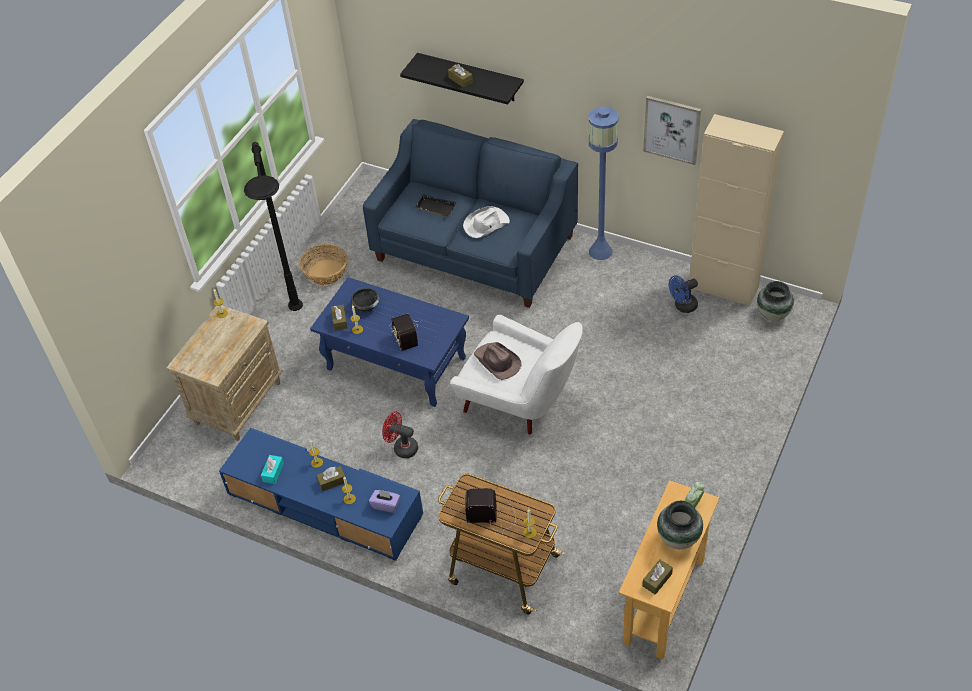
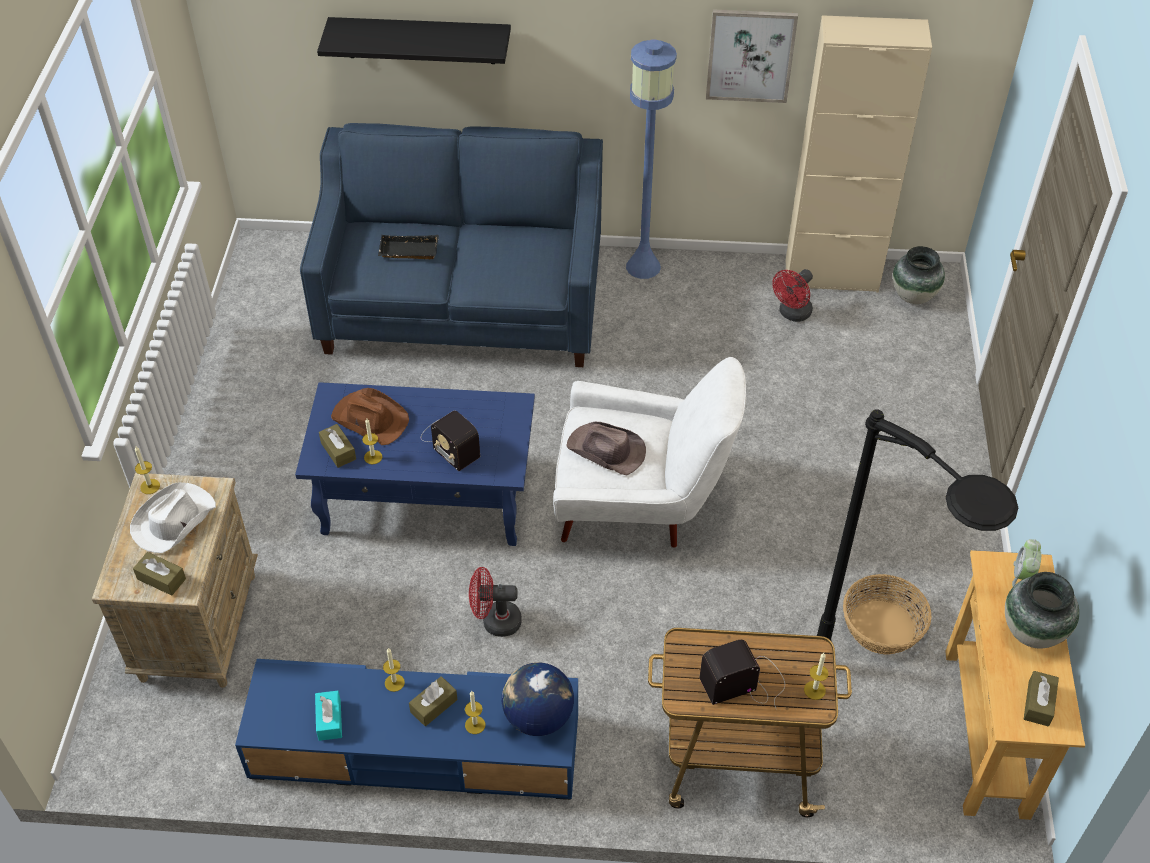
camera: 25 degrees left, 0 degrees up
(301, 339) = (258, 499): black floor lamp -> black floor lamp (872, 726)
(326, 272) = (252, 390): basket -> basket (882, 626)
(366, 306) = (370, 418): black bowl -> brown hat
(386, 505) = (538, 717): purple tissue box -> globe
(460, 80) = (416, 42): brown tissue box -> brown tissue box (161, 579)
(485, 224) = (495, 257): white hat -> white hat (172, 520)
(682, 306) = (792, 314): blue fan -> red fan

